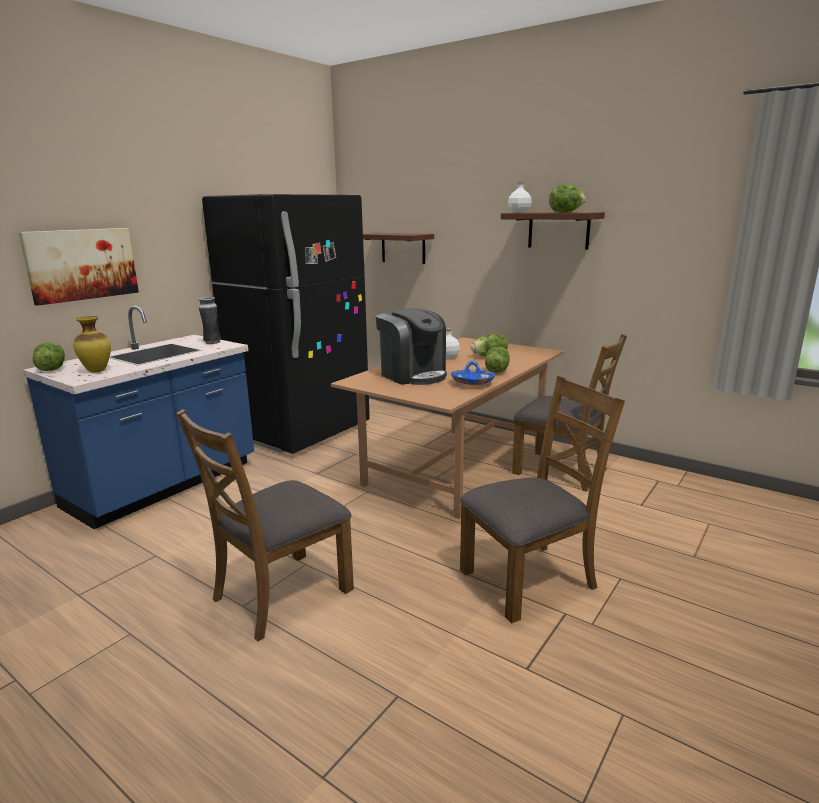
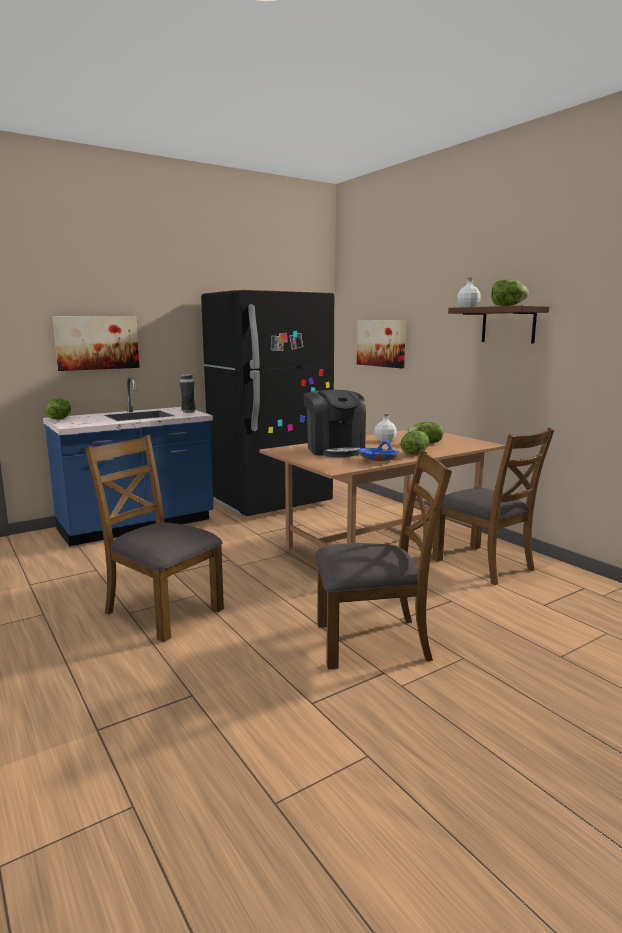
camera: 20 degrees right, 5 degrees down
(97, 371) = (86, 422): vase -> none
(281, 594) = (162, 611): brown chair -> brown chair turned 60 degrees clockwise
(403, 248) = (381, 343): brown shelf -> picture

